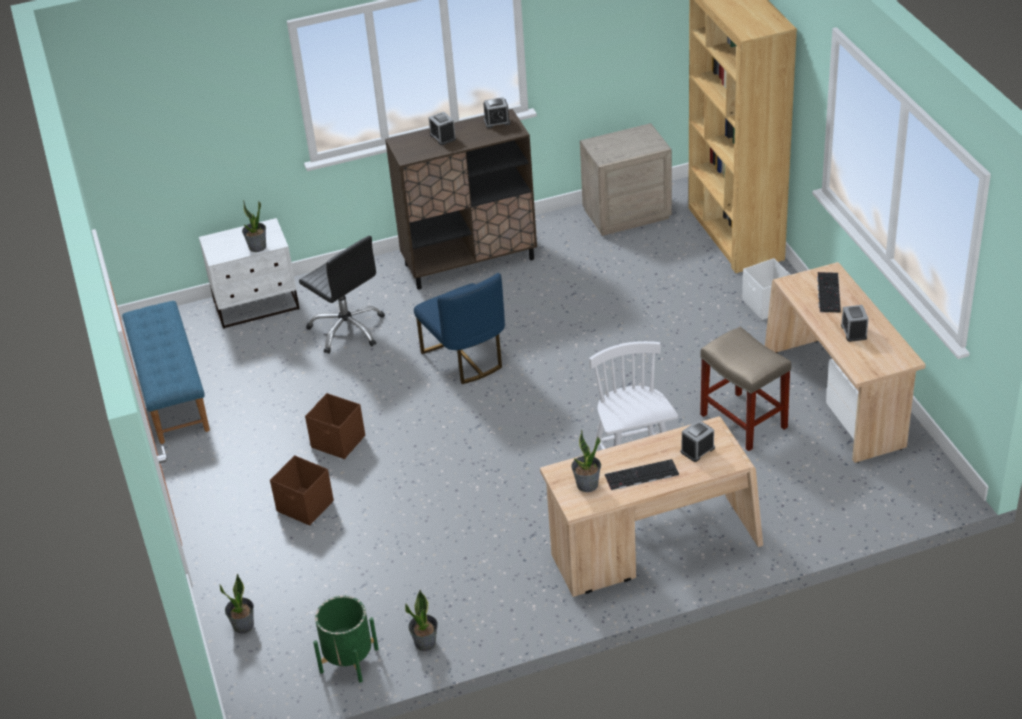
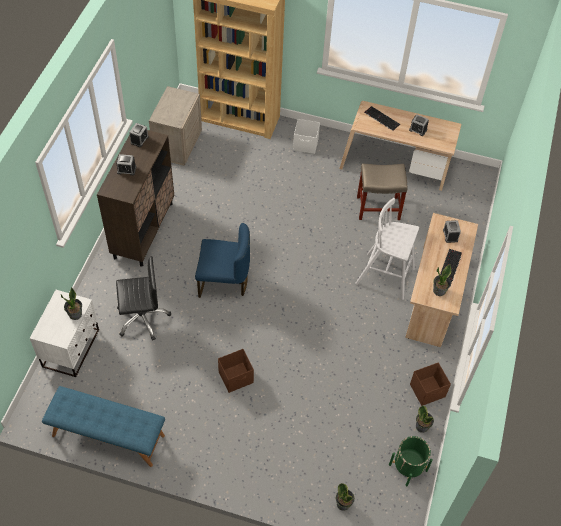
camera: 60 degrees left, 15 degrees up
(305, 507) = (275, 422): brown storage box -> brown storage box (428, 391)

